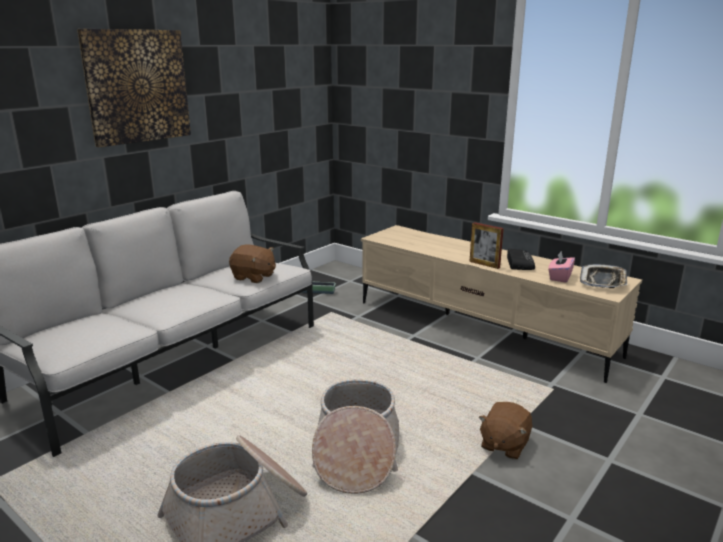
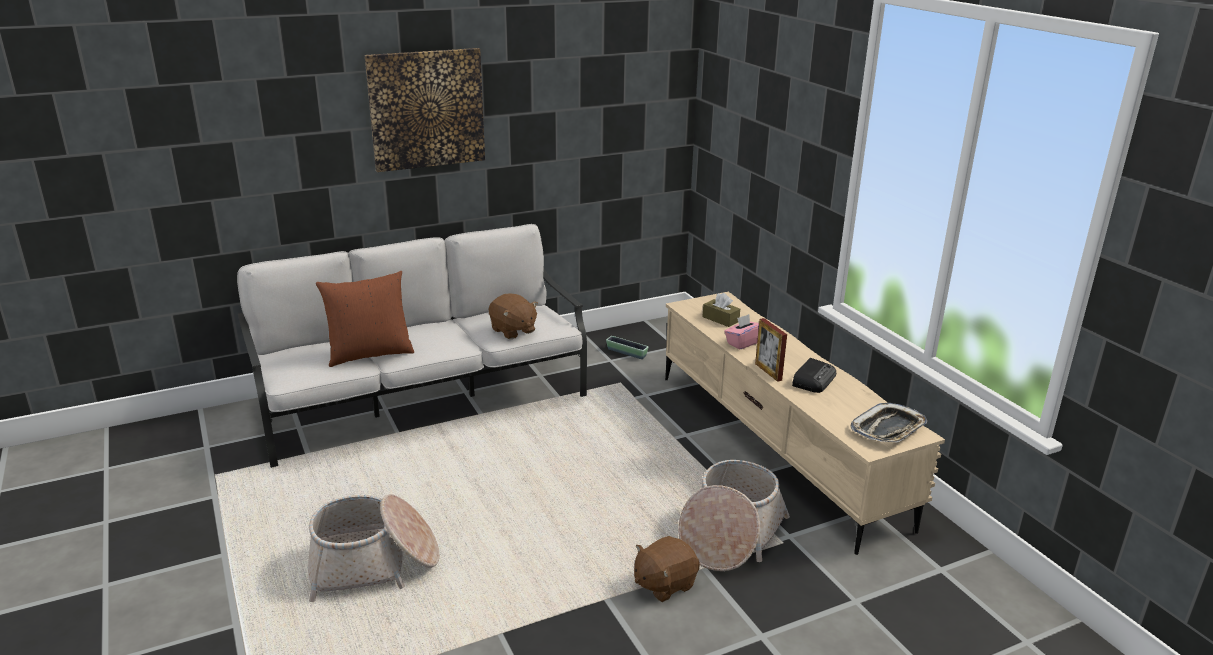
camera: 25 degrees right, 5 degrees up
(134, 318) = (370, 354): none -> brown pillow
(356, 453) = (513, 544): basket -> basket (730, 534)
(412, 241) = (720, 319): none -> brown tissue box
(559, 277) = (839, 411): pink tissue box -> pink tissue box (743, 343)

